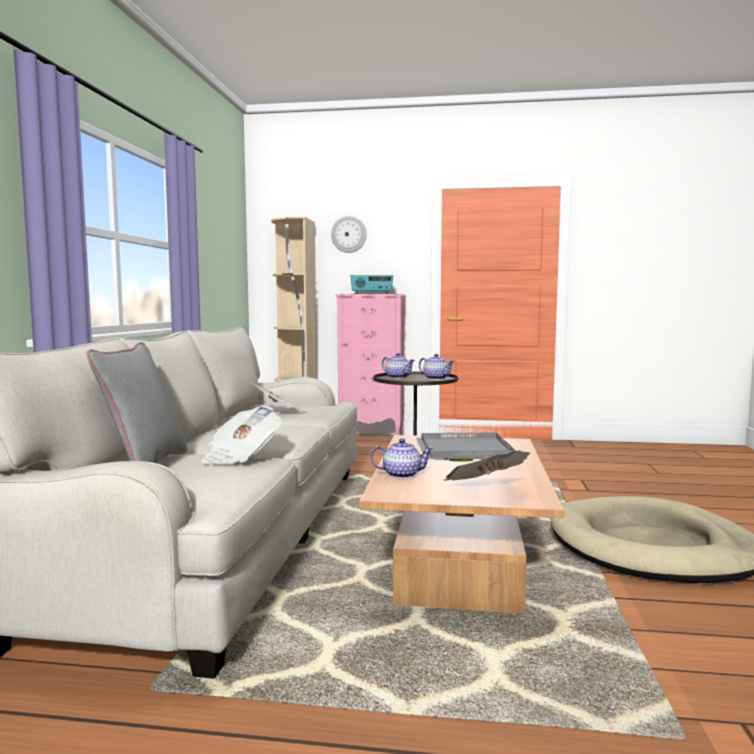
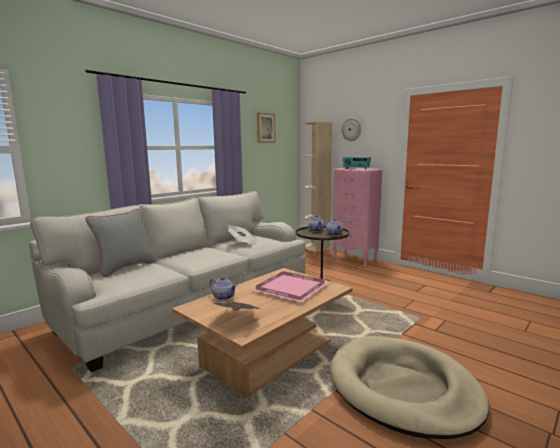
camera: 35 degrees right, 5 degrees up
(214, 221) = (265, 128): none -> picture
(241, 457) = (163, 270): newspaper -> none
(463, 451) = (290, 288): grey tray -> pink tray

